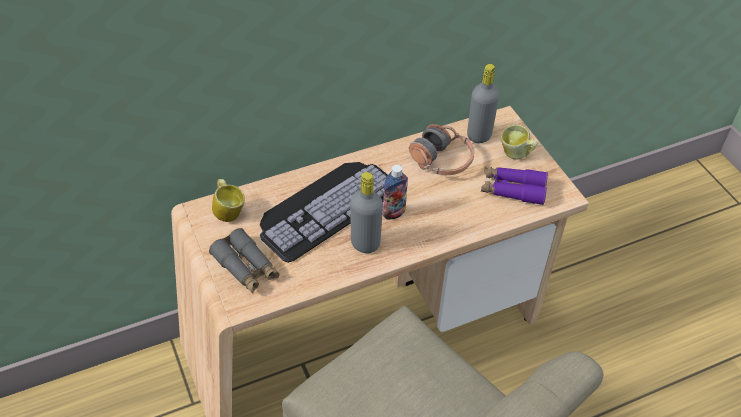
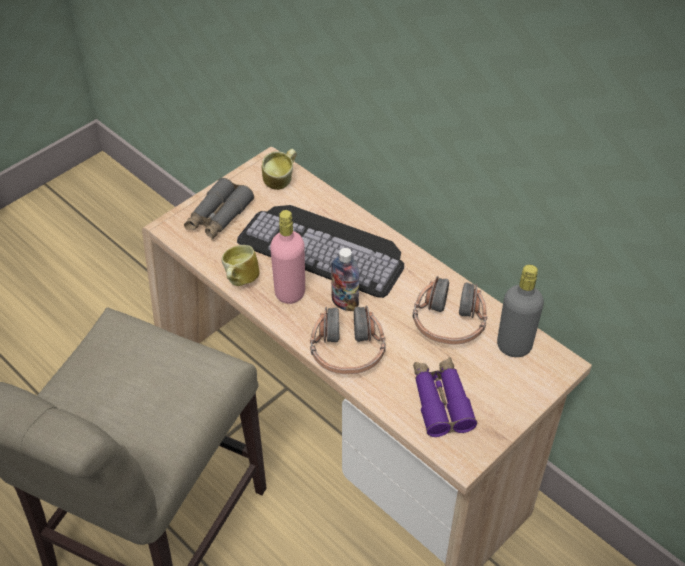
camera: 70 degrees right, 0 degrees up
(365, 243) = (290, 292): grey bottle -> pink bottle
(443, 226) = (347, 350): none -> headphones
(516, 155) = (503, 391): mug -> mug (239, 281)

